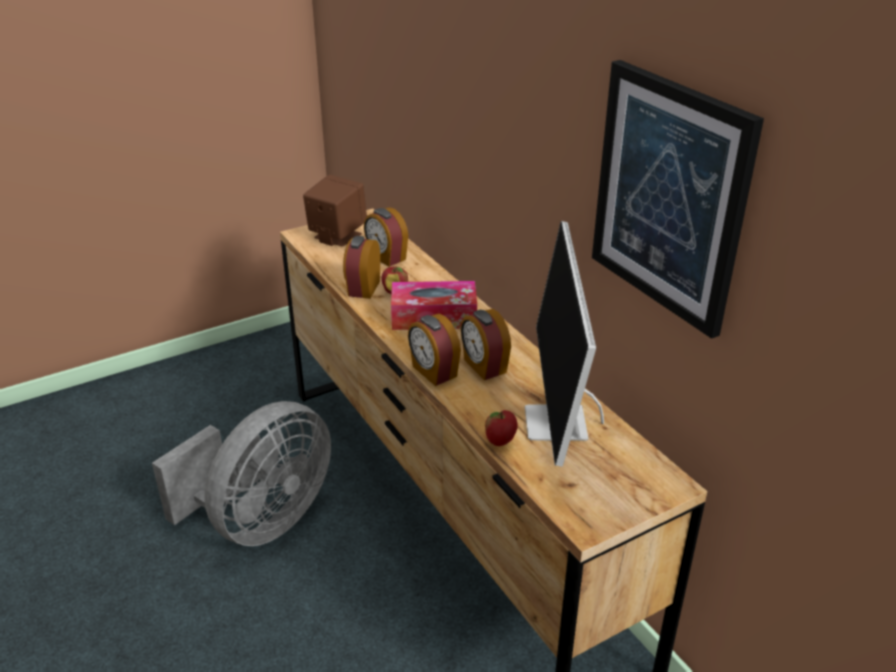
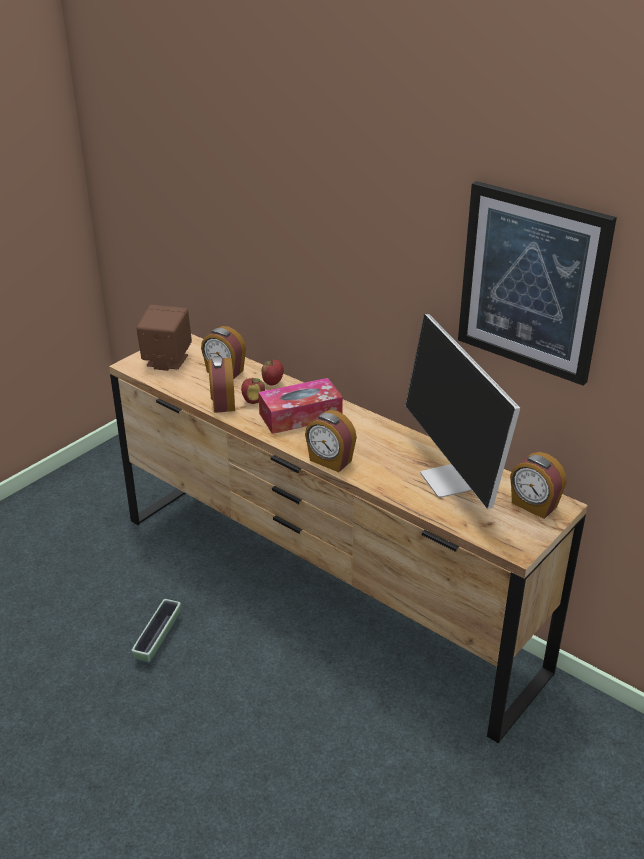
camera: 20 degrees left, 0 degrees up
(261, 521) = (158, 639): grey fan -> planter
(484, 366) = (368, 448): alarm clock -> alarm clock (533, 505)
(500, 442) = (418, 504): apple -> apple (273, 383)

